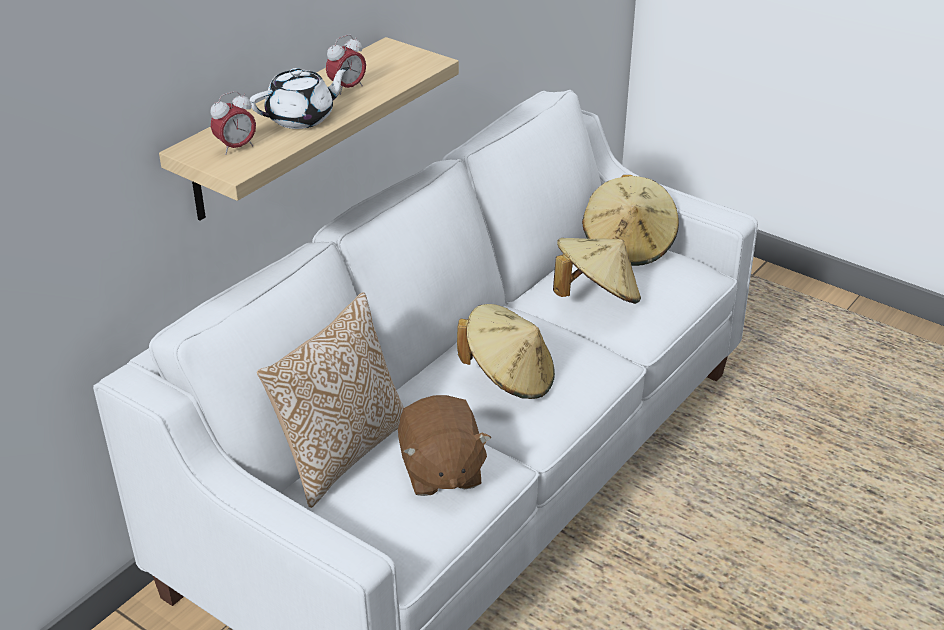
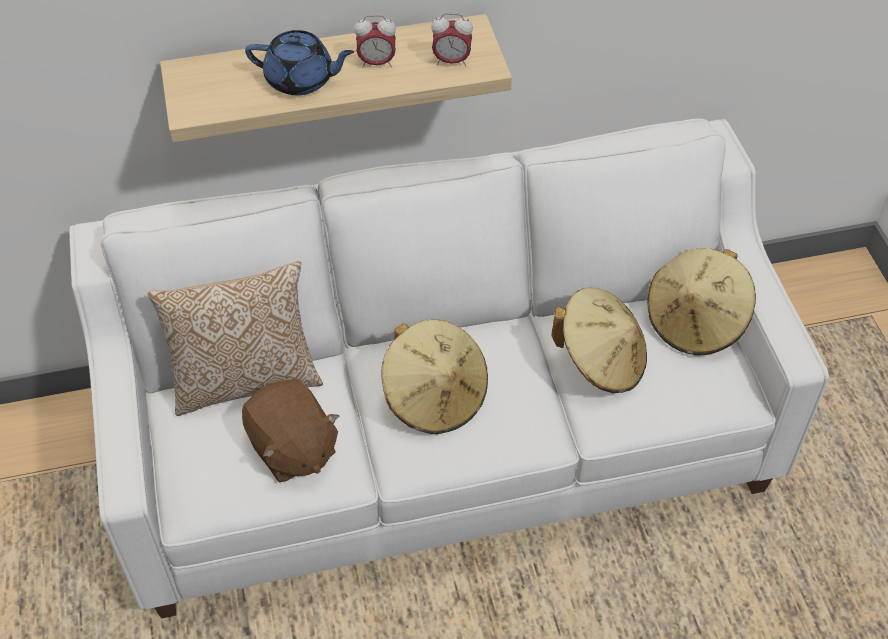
camera: 40 degrees right, 15 degrees up
(236, 148) = (215, 87): alarm clock -> alarm clock (451, 61)
(302, 118) = (301, 80): white teapot -> blue teapot
(440, 471) = (292, 449): brown plush toy -> brown plush toy turned 60 degrees counterclockwise

